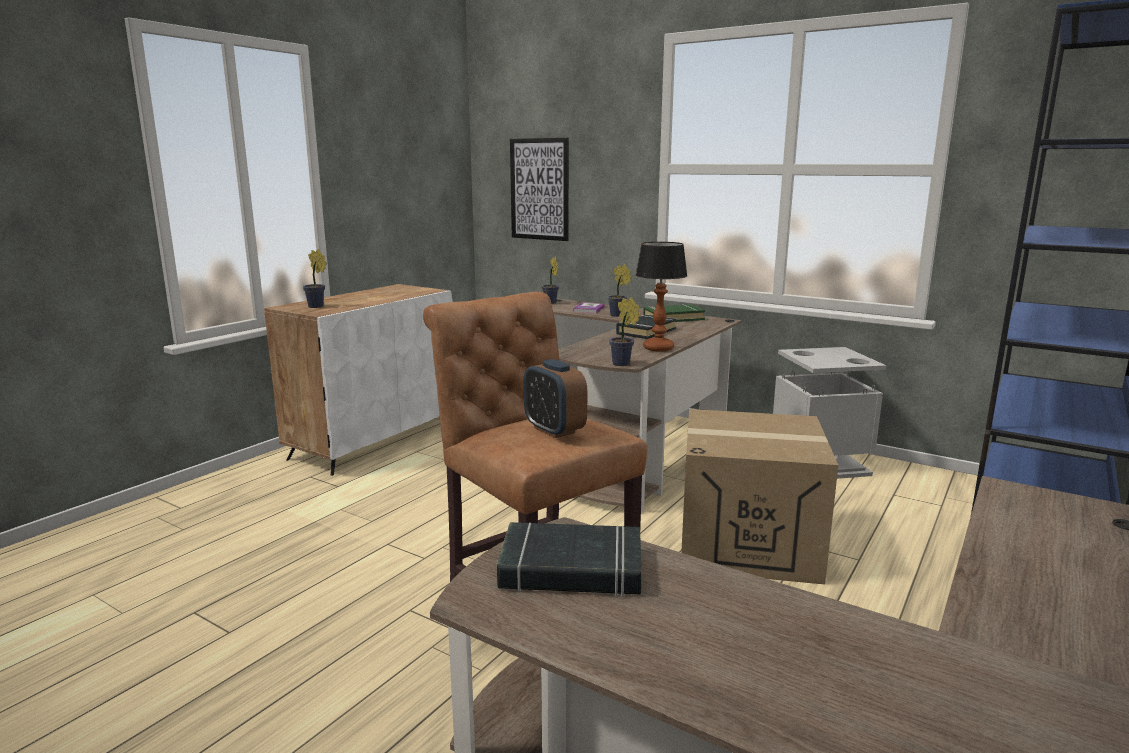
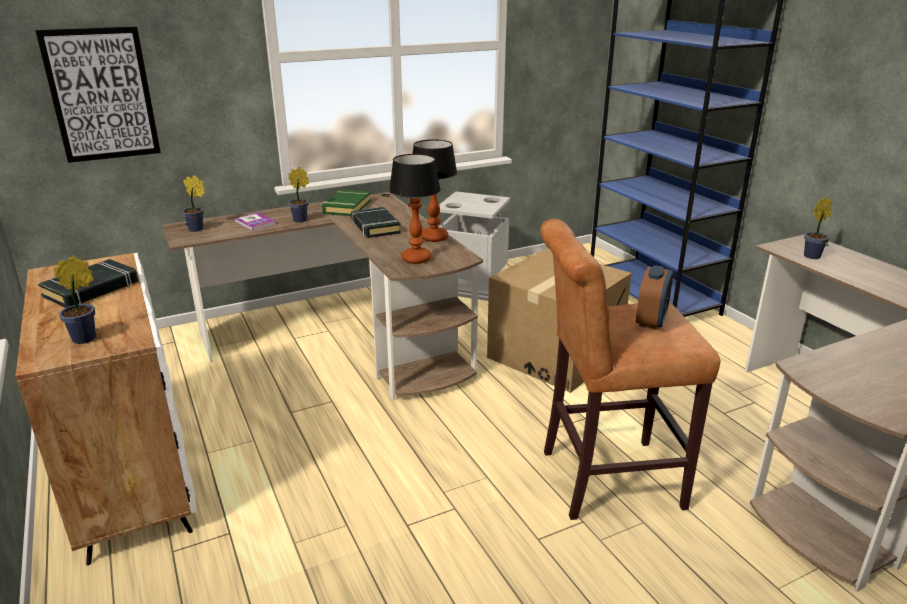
camera: 60 degrees left, 10 degrees up
(554, 430) = (651, 321): alarm clock -> alarm clock turned 60 degrees counterclockwise
(571, 569) = (854, 378): black book -> black book (92, 289)
(598, 352) = (415, 259): none -> table lamp
(623, 364) = (464, 260): potted plant -> potted plant (813, 256)

